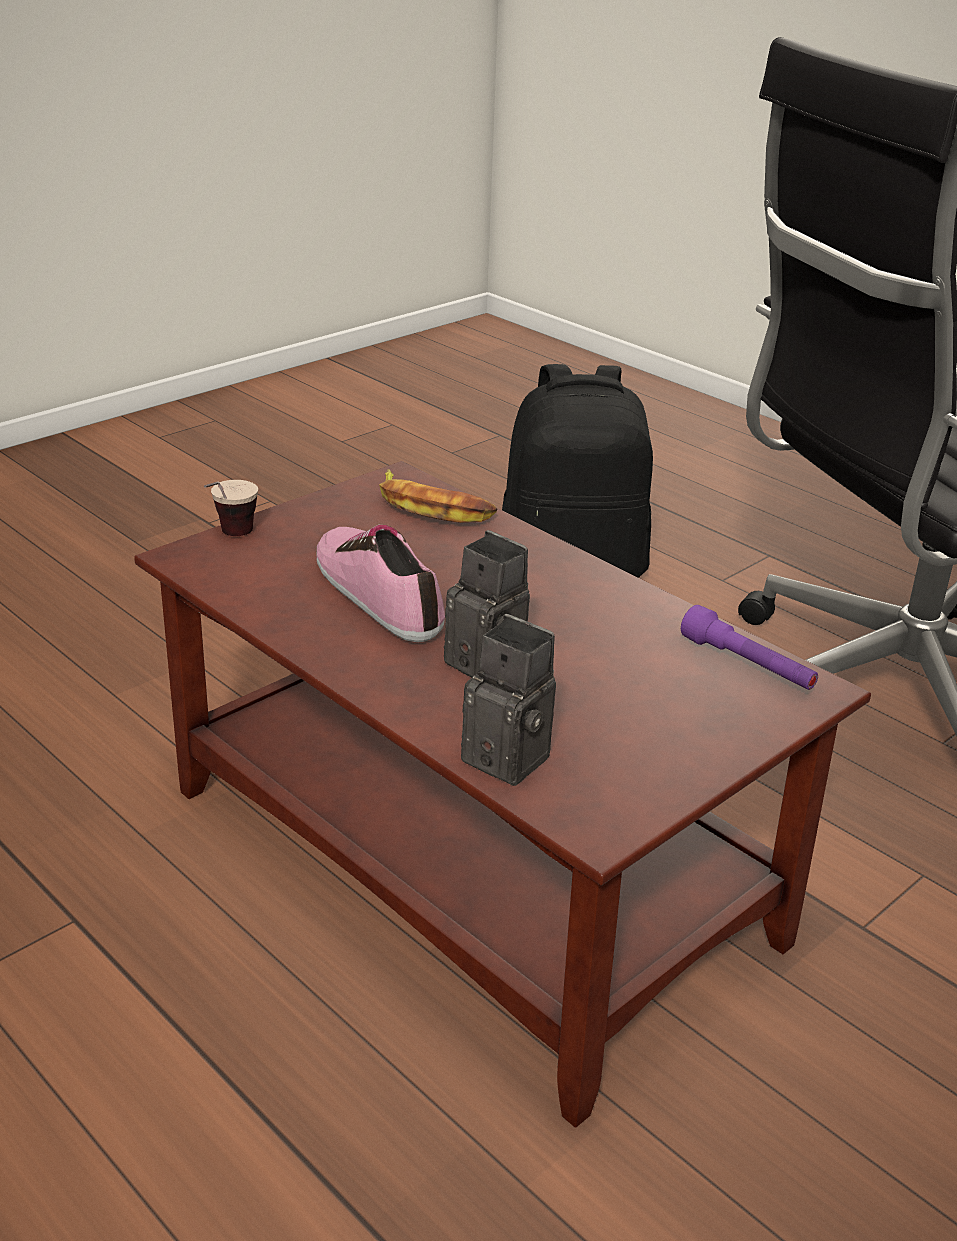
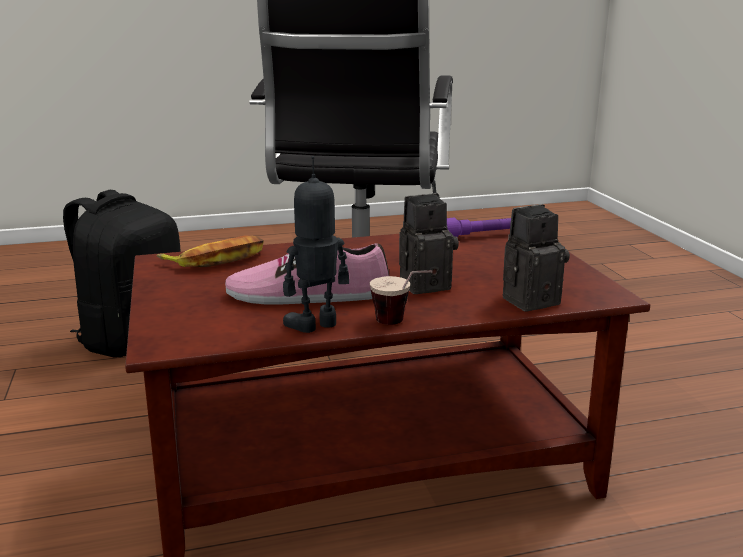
camera: 60 degrees left, 10 degrees down
(229, 538) = (159, 324): cup -> cup (401, 325)
(295, 624) = (316, 325): none -> toy robot

